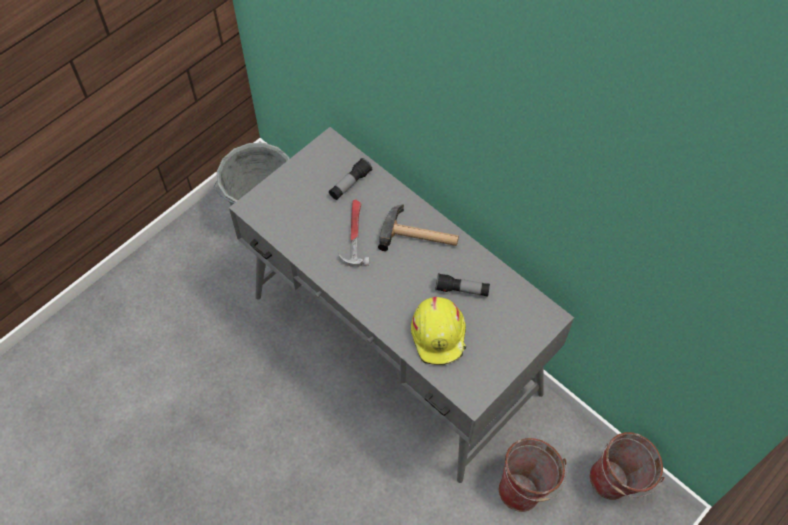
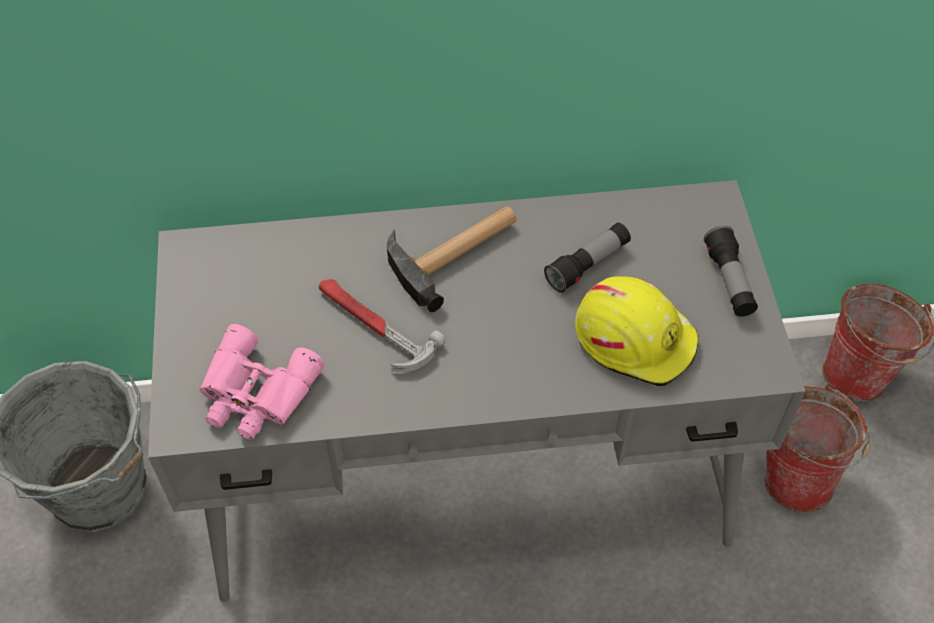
camera: 50 degrees left, 5 degrees down
(286, 219) = (256, 393): none -> pink binoculars
(350, 184) = (283, 273): flashlight -> flashlight (729, 281)

